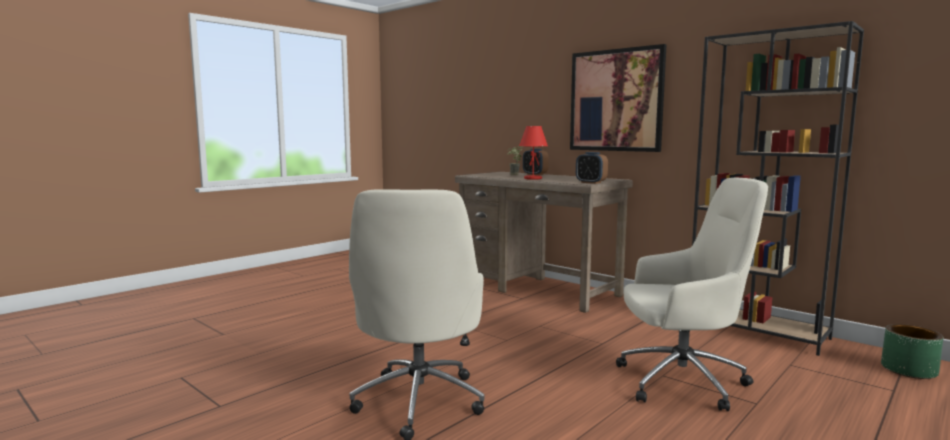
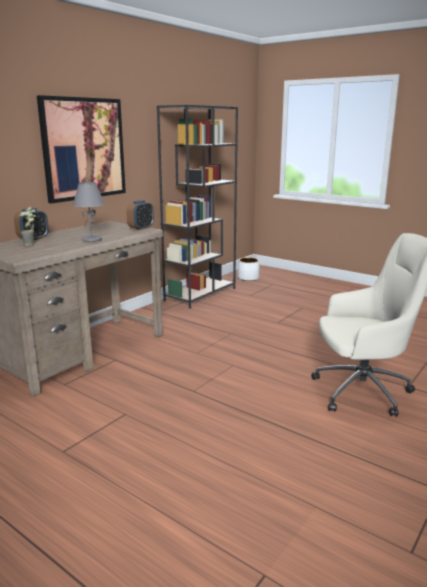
camera: 95 degrees left, 10 degrees up
(532, 178) = (91, 240): red table lamp -> grey table lamp
(682, 383) = (286, 319): beige office chair -> none
(909, 370) = (248, 278): green planter -> white planter

